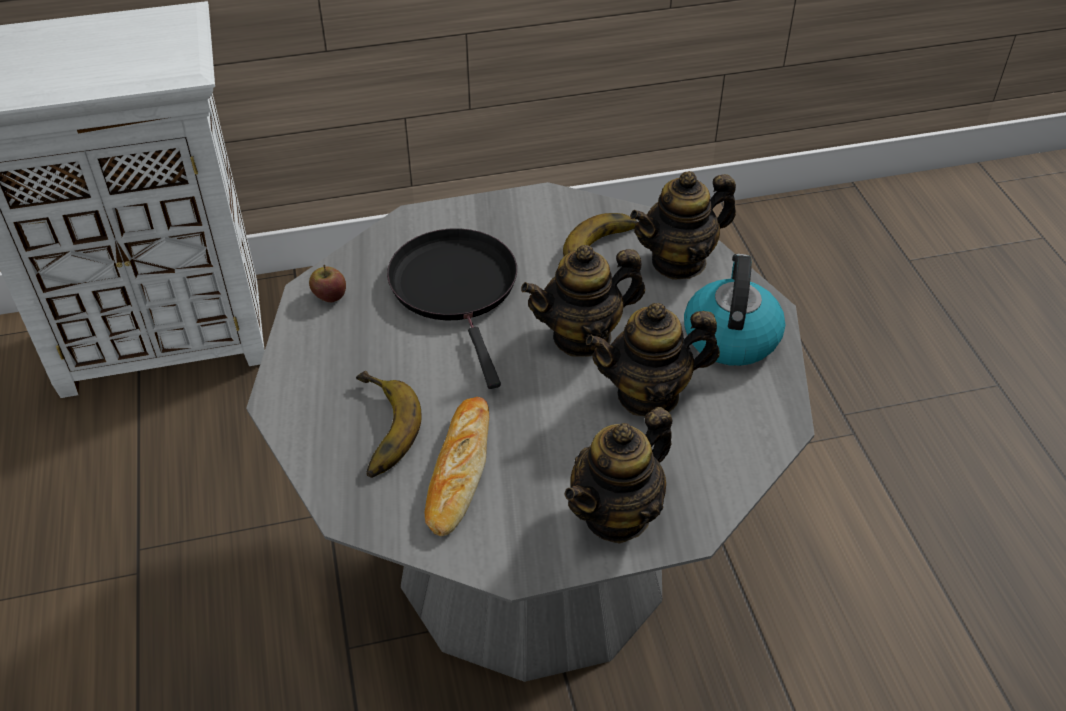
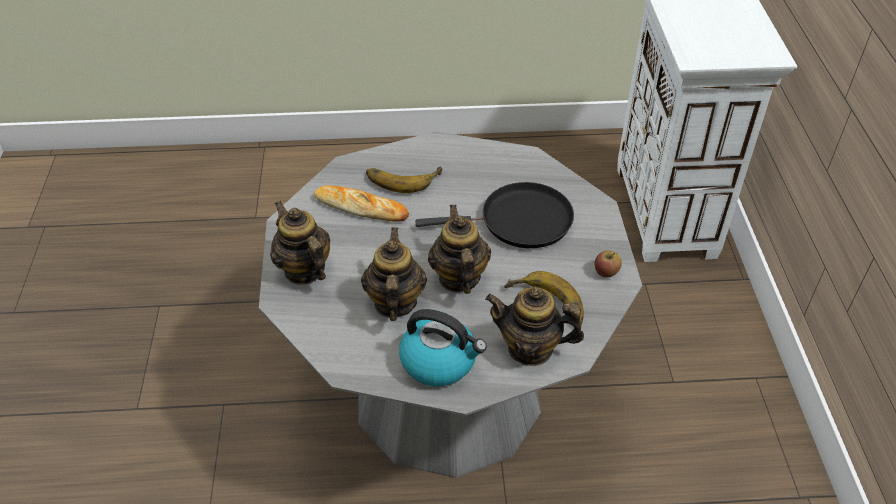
camera: 100 degrees right, 0 degrees up
(329, 296) = (523, 164): apple -> apple (606, 271)
(679, 261) = (530, 348): teapot -> teapot turned 60 degrees counterclockwise

